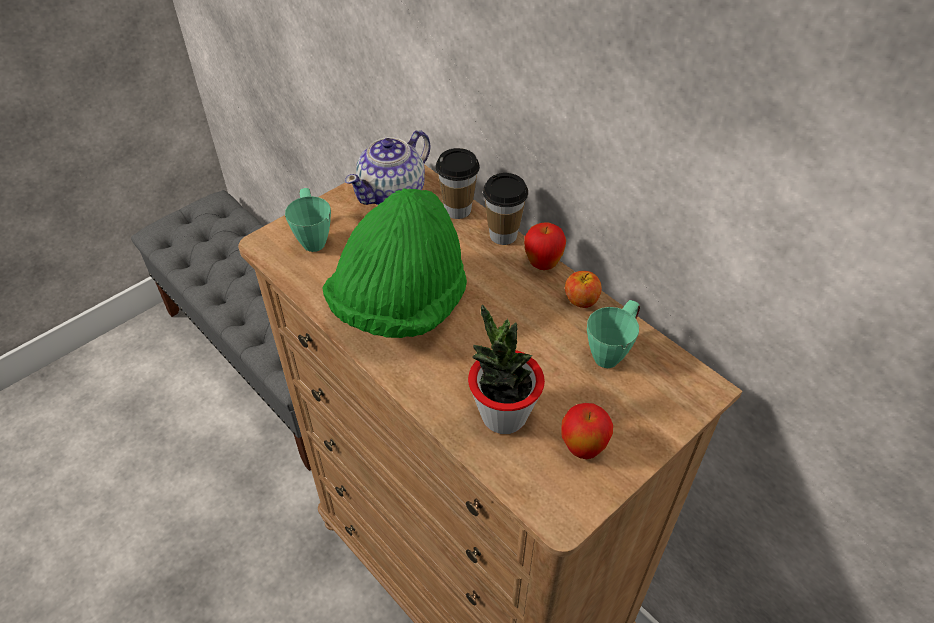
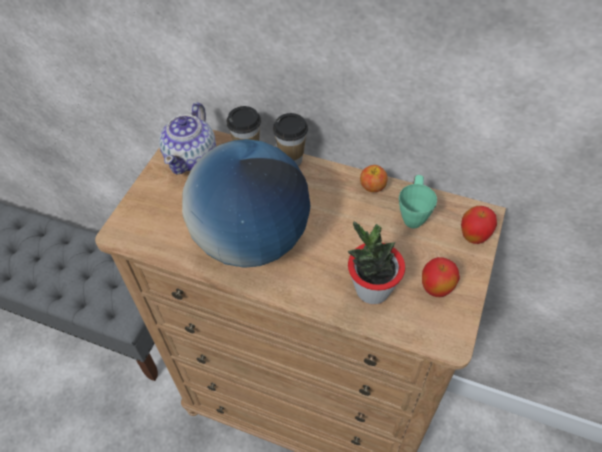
camera: 25 degrees left, 5 degrees up
(313, 237) = (152, 214): green mug -> none
(400, 305) = (252, 240): green hat -> globe
(542, 264) = (331, 171): apple -> apple (473, 237)

